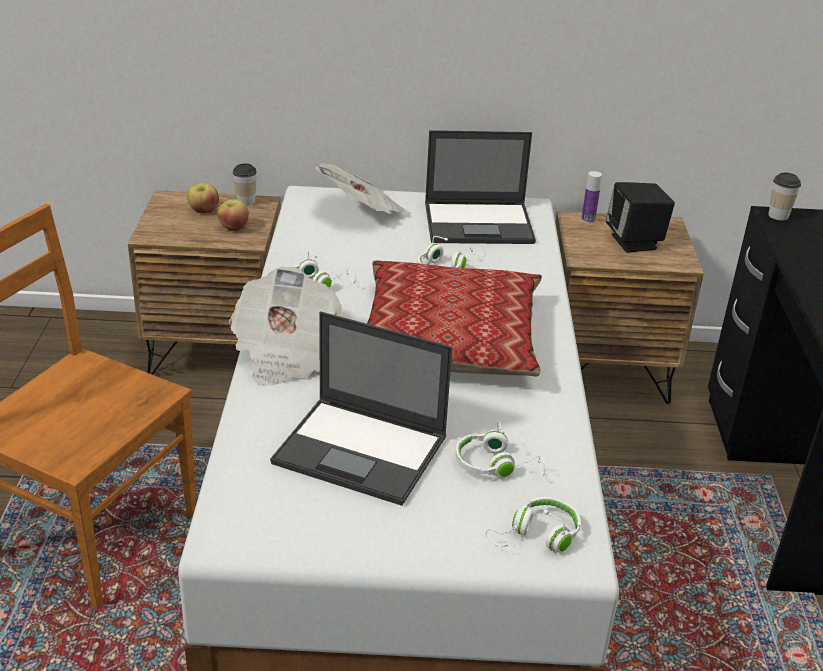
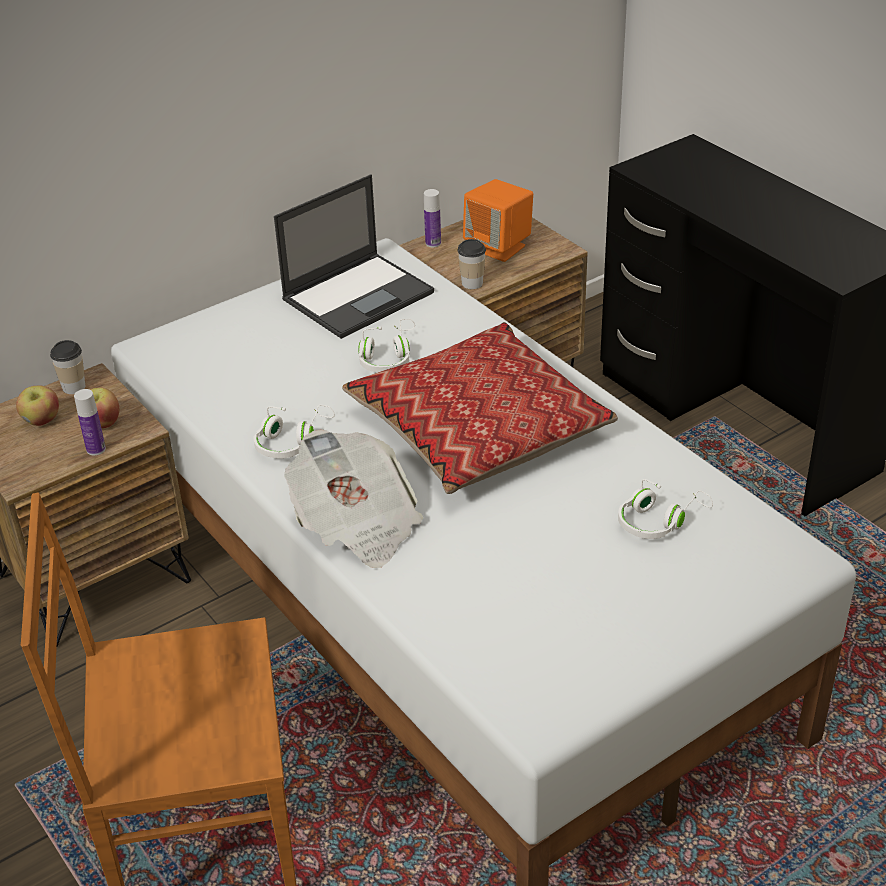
camera: 35 degrees left, 5 degrees up
(210, 240) = (96, 449): none -> bottle
(362, 450) = (543, 574): laptop -> none
(363, 212) = (233, 338): newspaper -> none
(536, 536) = (758, 561): white headphones -> none
(634, 242) = (499, 247): black speaker -> orange speaker
(778, 215) = (641, 167): cup -> cup (472, 283)

